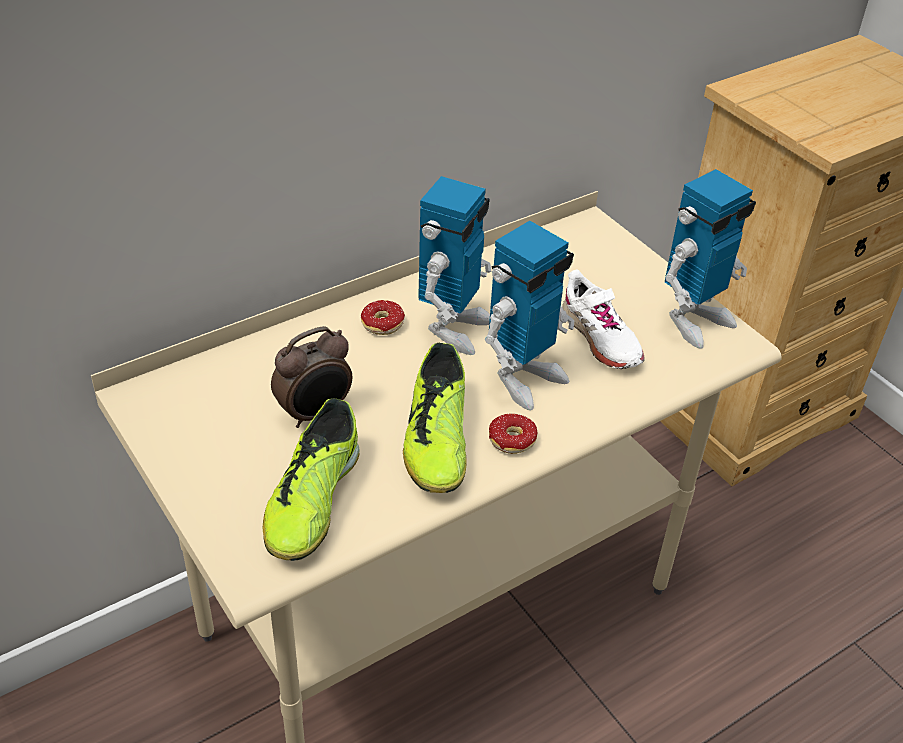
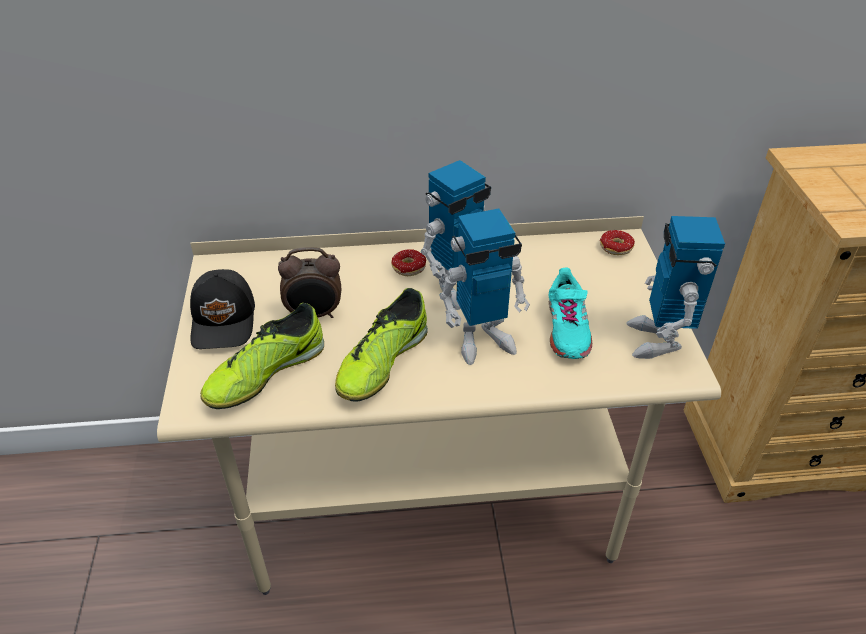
camera: 30 degrees right, 0 degrees up
(209, 457) = (225, 320): none -> black cap
(514, 446) = (436, 387): donut -> donut (615, 251)
(600, 338) = (566, 329): white shoe -> turquoise shoe
(694, 320) = (658, 340): toy robot -> toy robot turned 105 degrees clockwise

